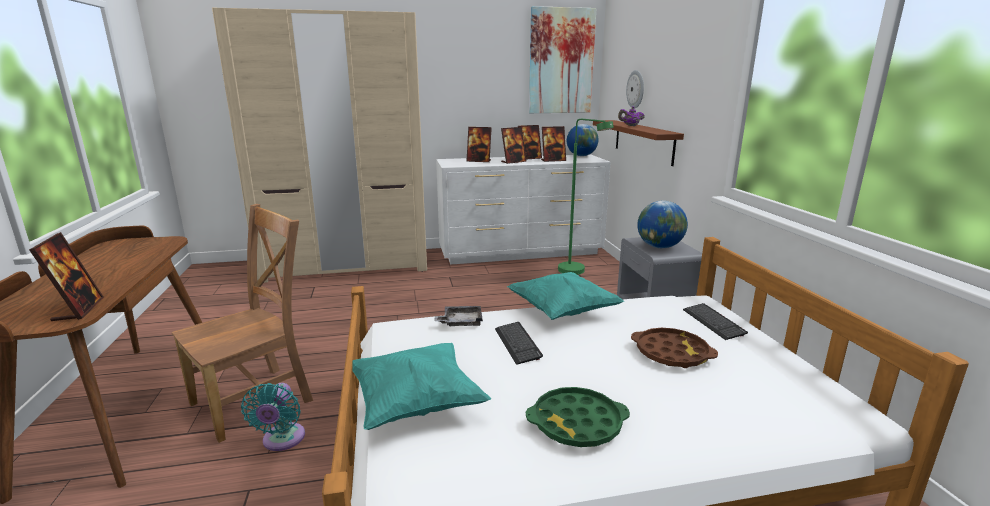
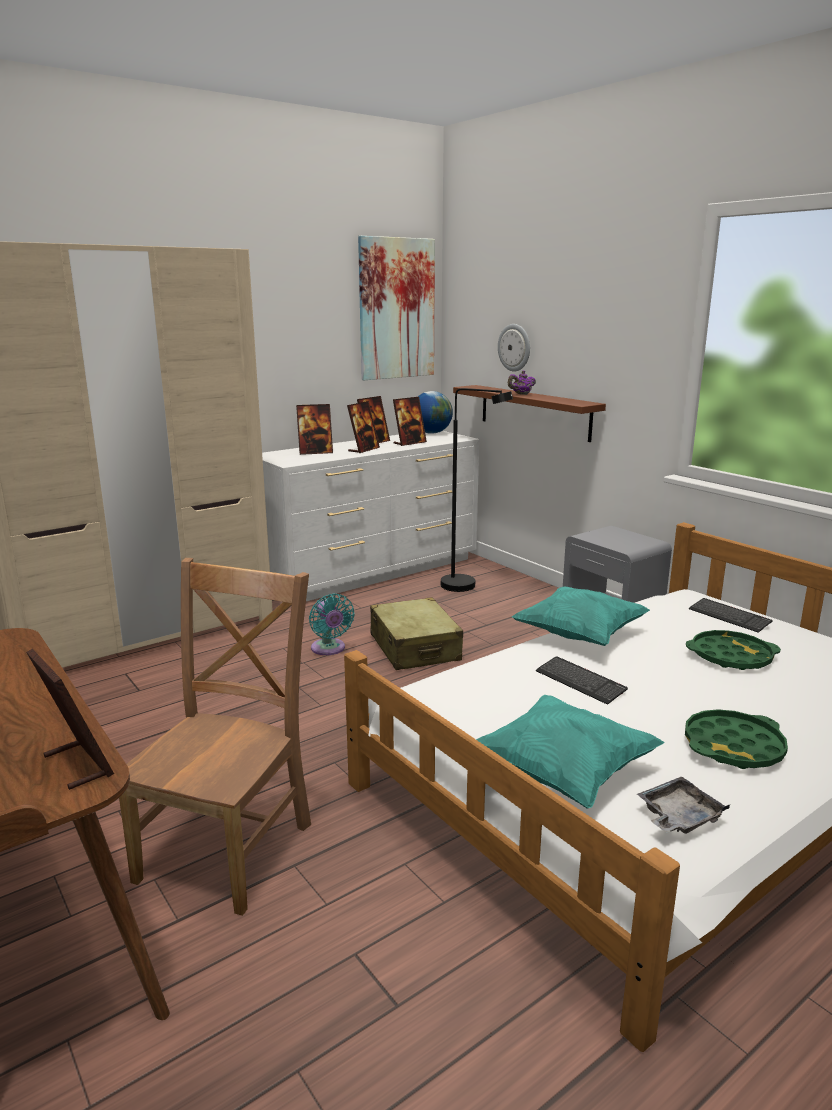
camera: 25 degrees left, 0 degrees up
(282, 440) = (328, 884): turquoise fan -> turquoise fan (329, 649)
(461, 322) = (488, 671): grey tray -> grey tray (678, 817)
(496, 306) = (415, 648): none -> beige suitcase
(577, 272) = (467, 587): green floor lamp -> black floor lamp
(659, 247) = (620, 541): globe -> none
(671, 353) = (731, 656): brown tray -> green tray

